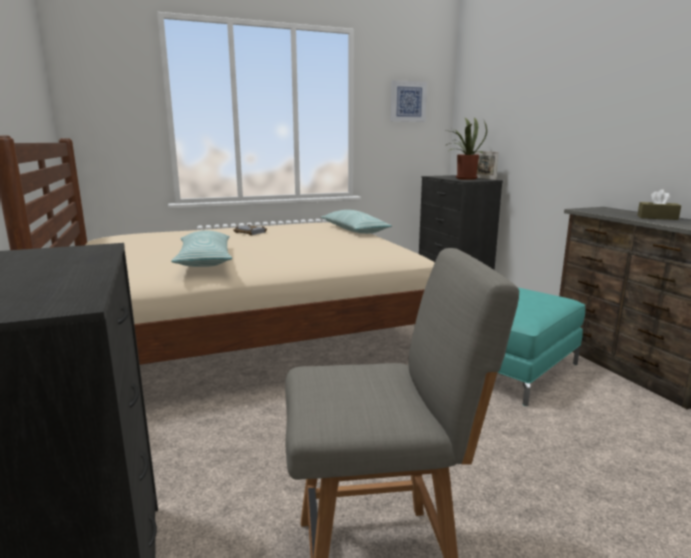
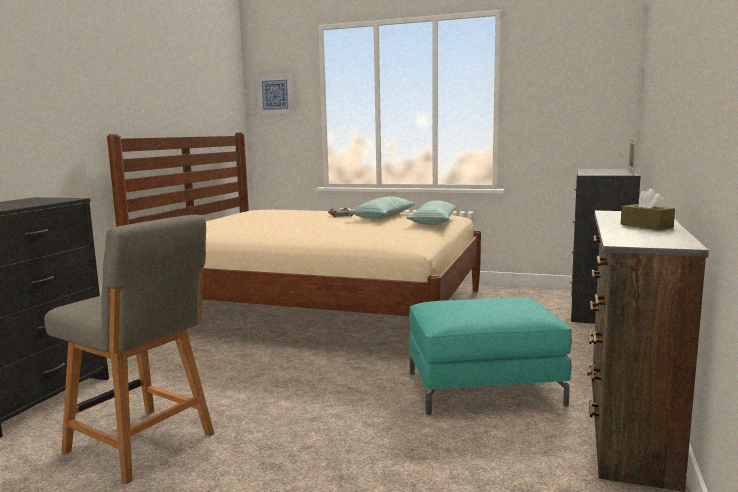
camera: 40 degrees right, 5 degrees down
(205, 260) = (250, 229): pillow -> pillow (383, 217)
(408, 101) = (571, 81): picture -> picture (275, 94)
(463, 178) = (602, 172): potted plant -> none

